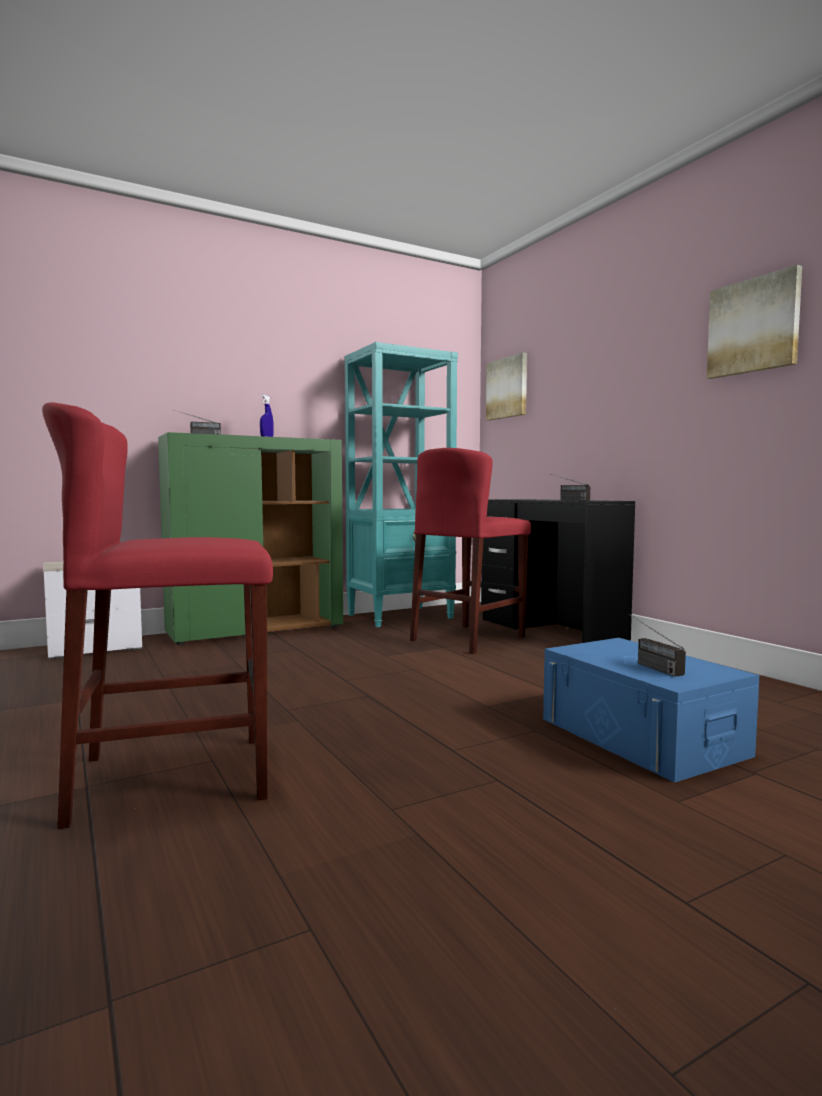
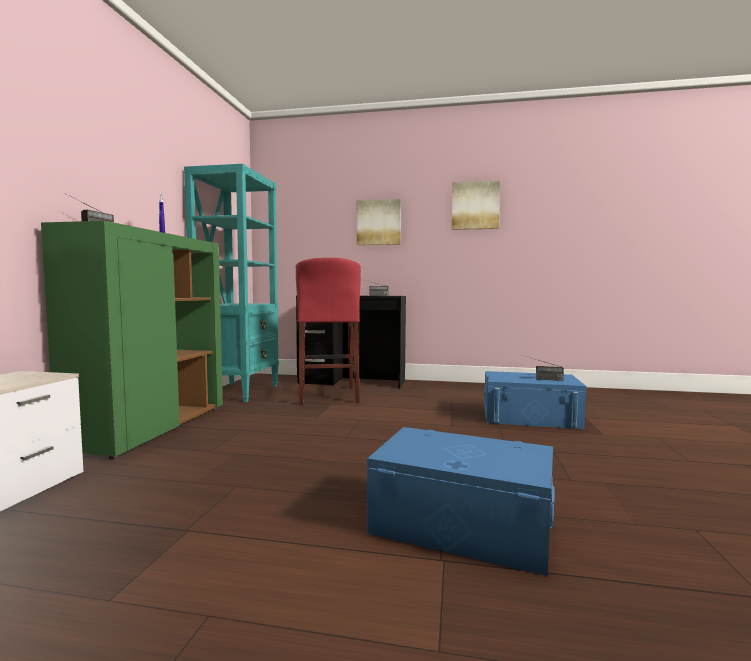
camera: 50 degrees left, 0 degrees up
(173, 777) = (461, 524): red stool -> blue storage box
(507, 388) = (284, 214): picture -> picture (379, 222)

